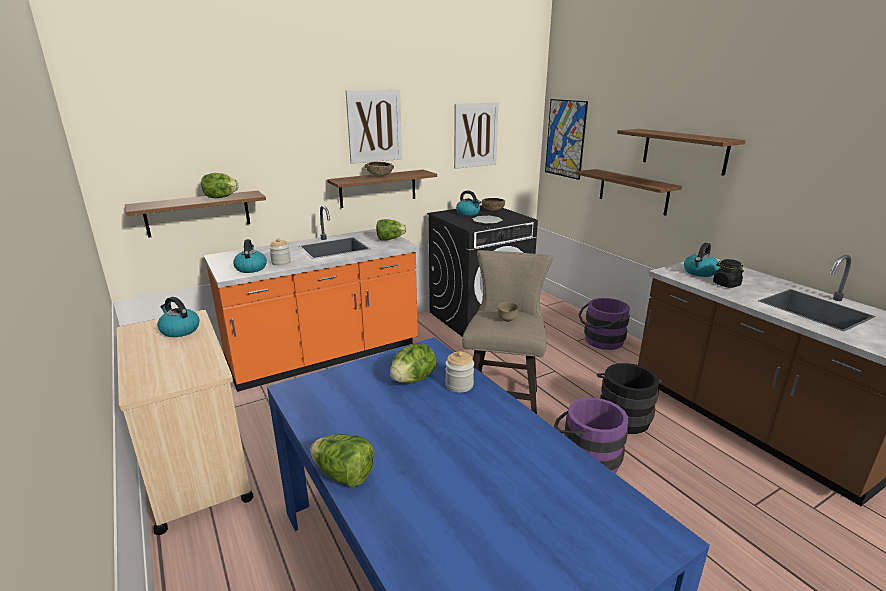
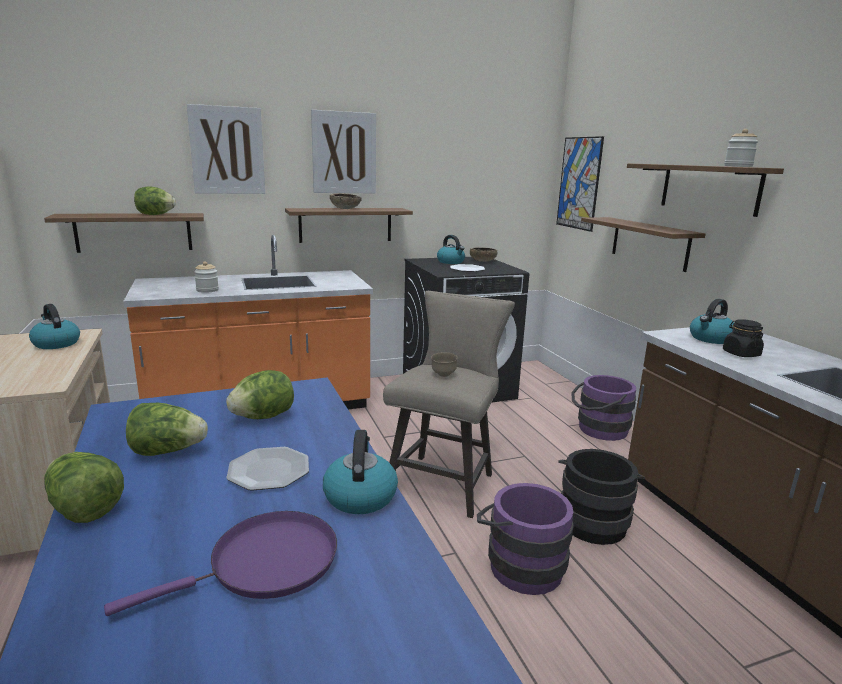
camera: 10 degrees right, 5 degrees down
(251, 268) = (171, 292): kettle -> kettle (360, 496)
(390, 239) = (346, 280): lettuce -> lettuce (168, 451)
(452, 424) = (268, 470): none -> plate
(459, 385) = (315, 429): jar -> jar (738, 166)
(475, 135) = (469, 174): picture -> picture (227, 150)
(504, 495) = (266, 564): none -> purple frying pan

